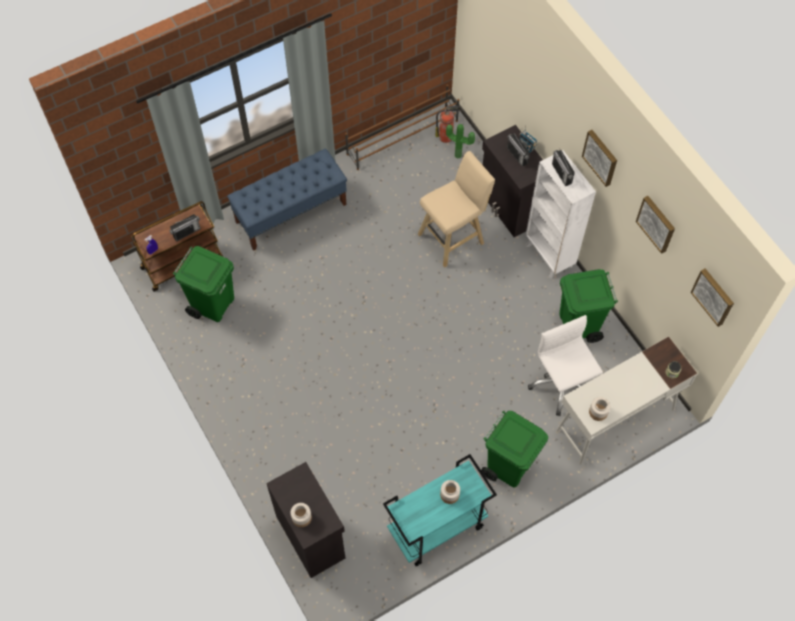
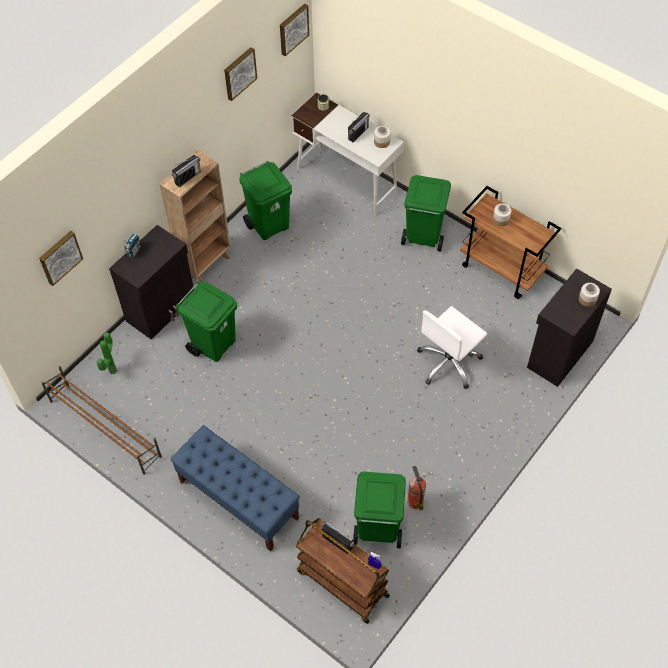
camera: 110 degrees left, 5 degrees down
(436, 528) = (502, 269): turquoise cart -> brown cart
(446, 137) = (92, 388): fire extinguisher -> fire extinguisher (415, 501)
(453, 237) = (214, 344): beige stool -> green trash can
(517, 155) = (147, 256): radio -> radio (358, 133)
(549, 256) = (206, 264): white bookcase -> brown bookcase
(561, 384) = (331, 222): white office chair -> white office chair (449, 363)
(601, 157) = (181, 125): picture -> picture (59, 257)

